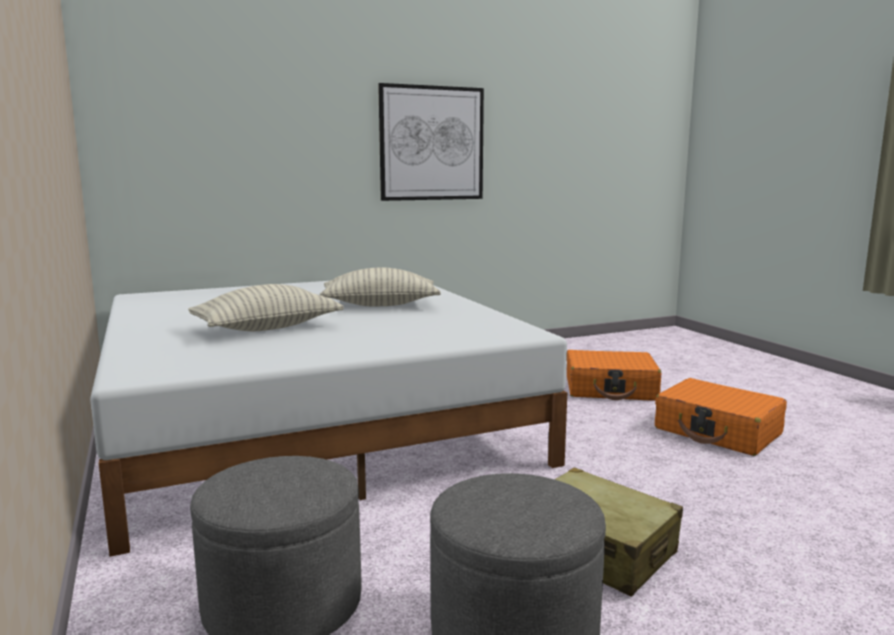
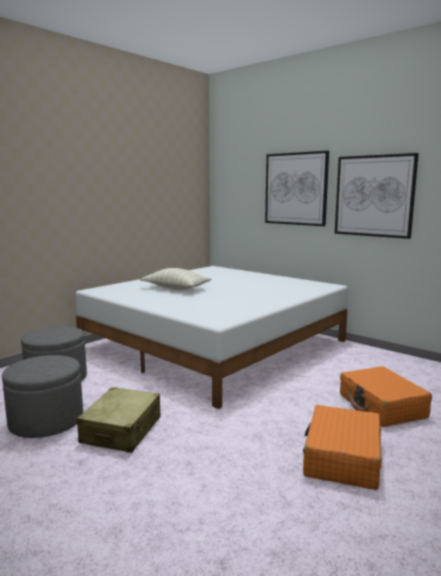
camera: 65 degrees right, 0 degrees up
(304, 131) = (295, 189): none -> picture
(380, 305) = (248, 293): pillow -> none

